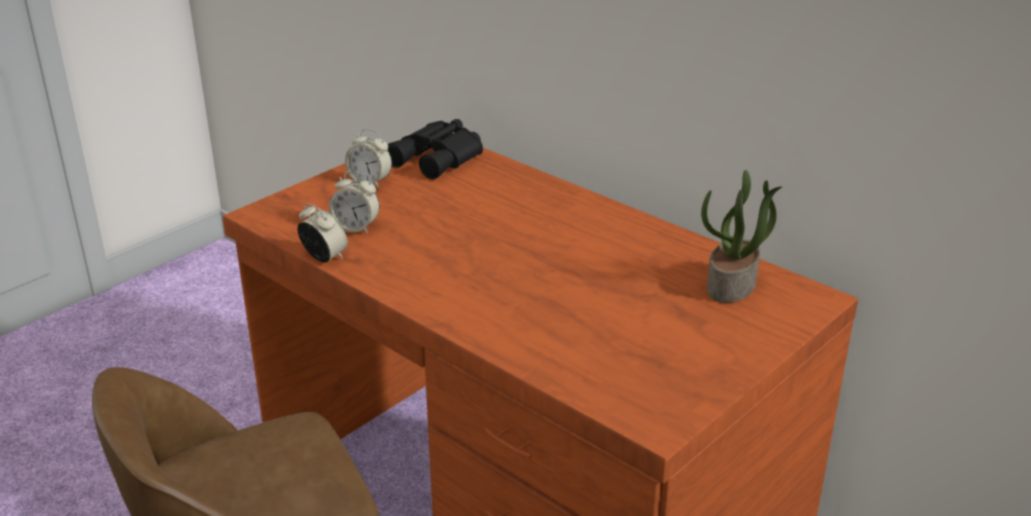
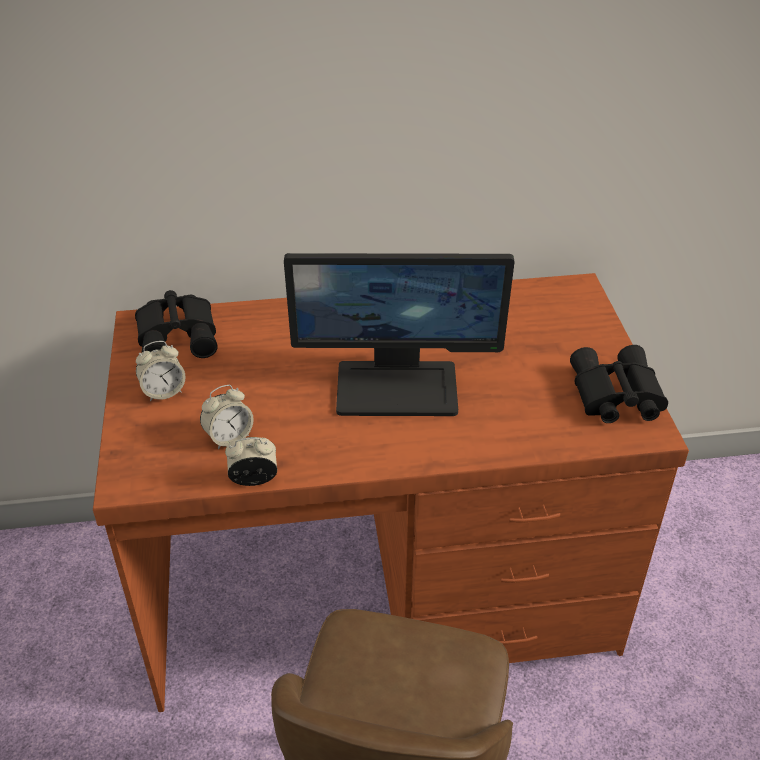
camera: 50 degrees left, 10 degrees up
(517, 268) = (398, 387): none -> monitor
(678, 382) = (614, 396): none -> black binoculars
(732, 286) = (530, 309): potted plant -> none

